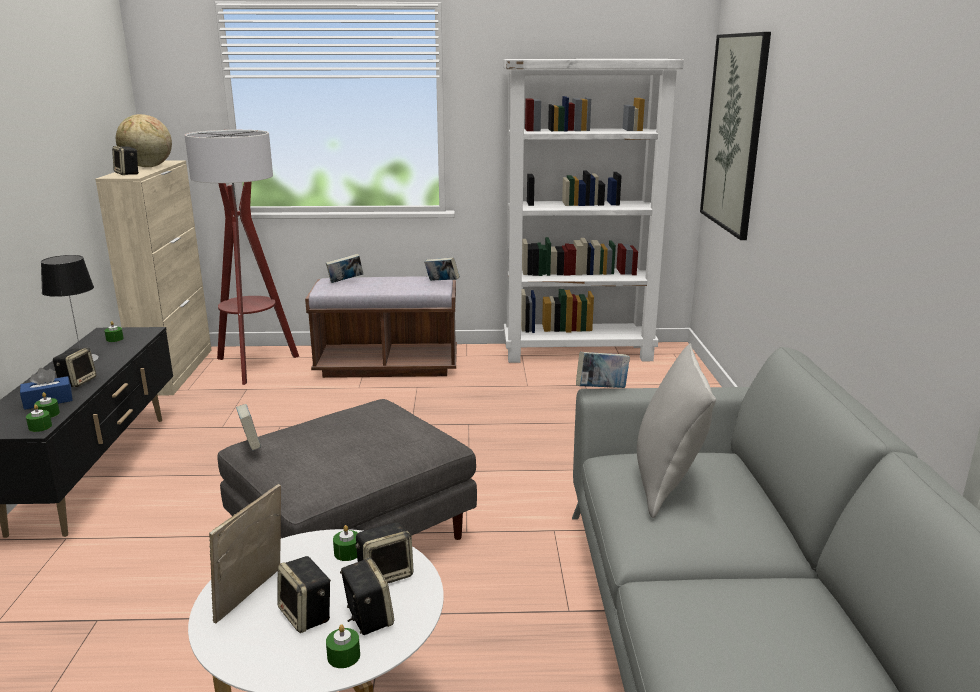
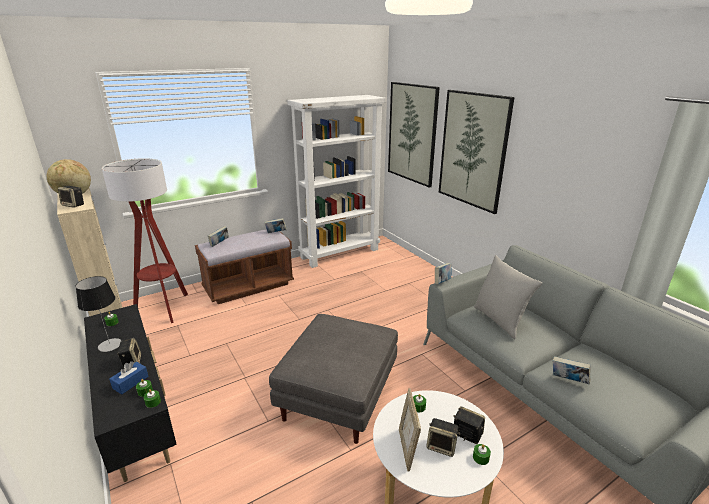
camera: 30 degrees left, 5 degrees up
(250, 445) = (292, 366): book -> book (568, 380)
(386, 574) = (447, 410): speaker -> none
(800, 156) = (473, 150): none -> picture

